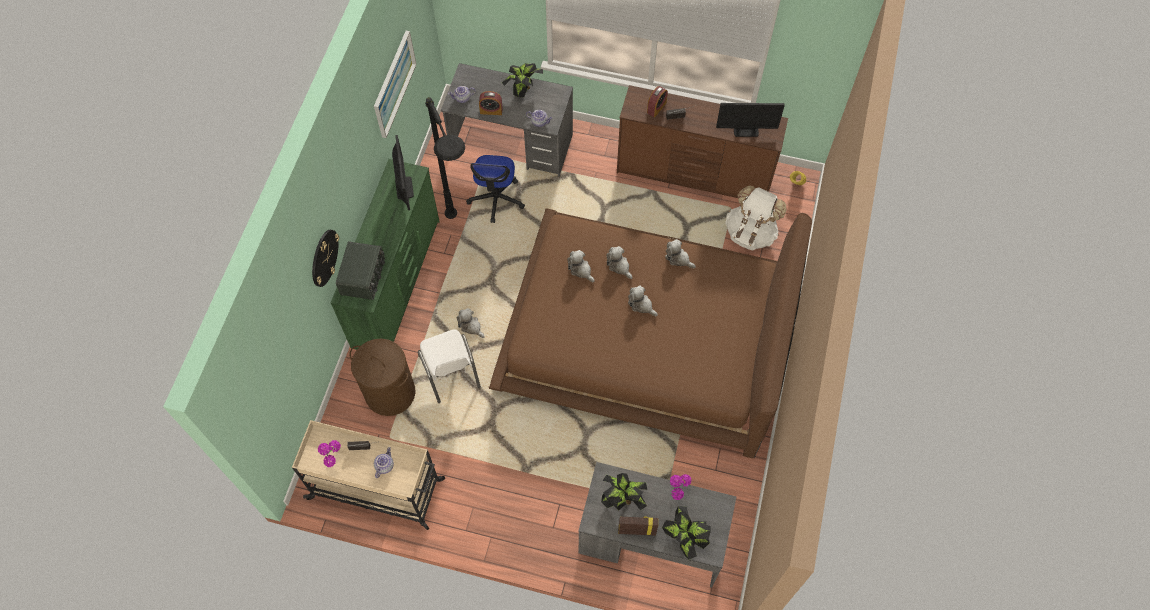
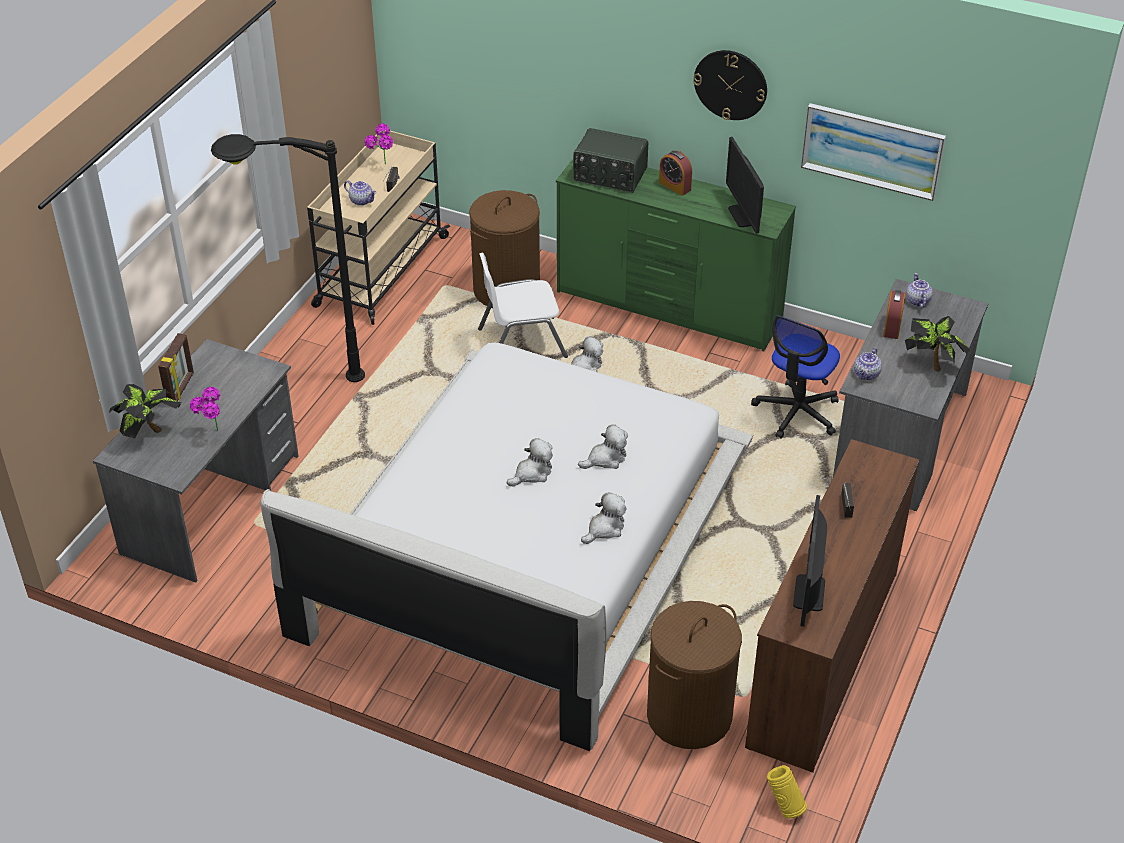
camera: 100 degrees right, 20 degrees down
(324, 257) = (605, 92): wall clock -> wall clock (730, 84)
(404, 188) = (744, 215): monitor -> monitor turned 75 degrees clockwise
(463, 246) = (718, 372): black floor lamp -> black floor lamp (294, 384)
(496, 199) = (797, 412): office chair -> office chair turned 75 degrees counterclockwise
(580, 270) = (608, 417): plush toy -> none
(622, 499) = (228, 382): potted plant -> none
(646, 334) = (525, 547): brown bed -> white bed
(656, 107) = (867, 485): alarm clock -> alarm clock (675, 186)
(751, 232) = (689, 715): white backpack -> brown laundry basket

